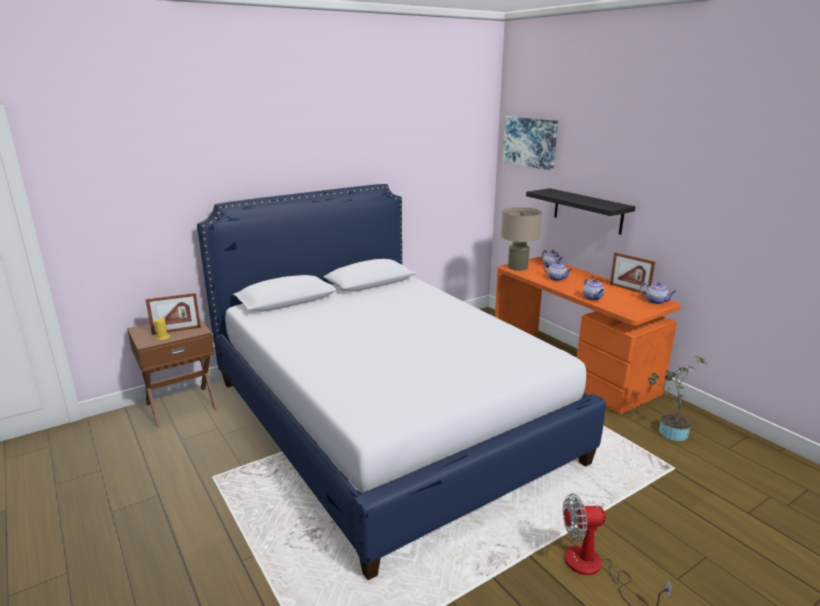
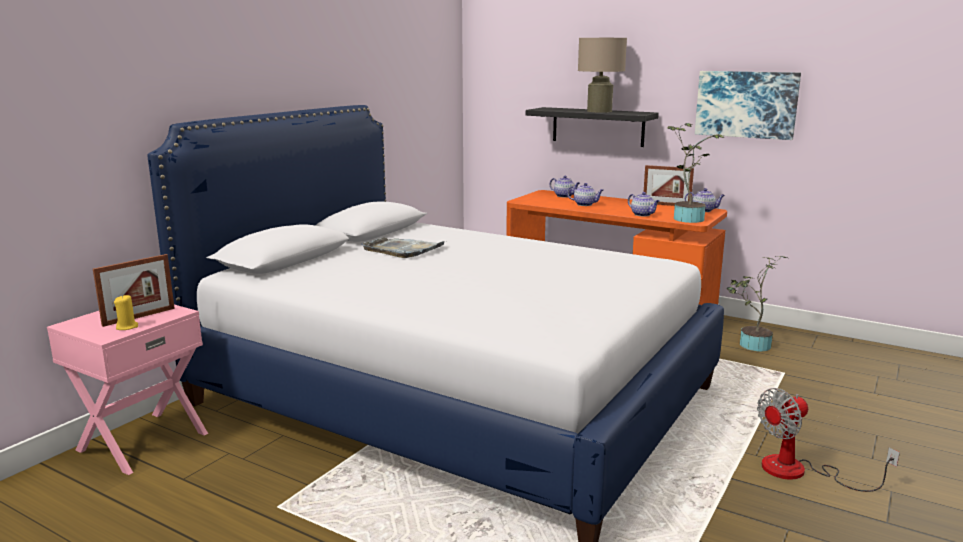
camera: 25 degrees left, 5 degrees down
(181, 406) = (142, 441): brown nightstand -> pink nightstand
(371, 304) = (403, 249): none -> grey tray
(518, 267) = (530, 200): beige table lamp -> beige table lamp (599, 111)
(530, 142) = (511, 55): picture -> picture (746, 104)
(629, 309) = (688, 218): none -> potted plant

